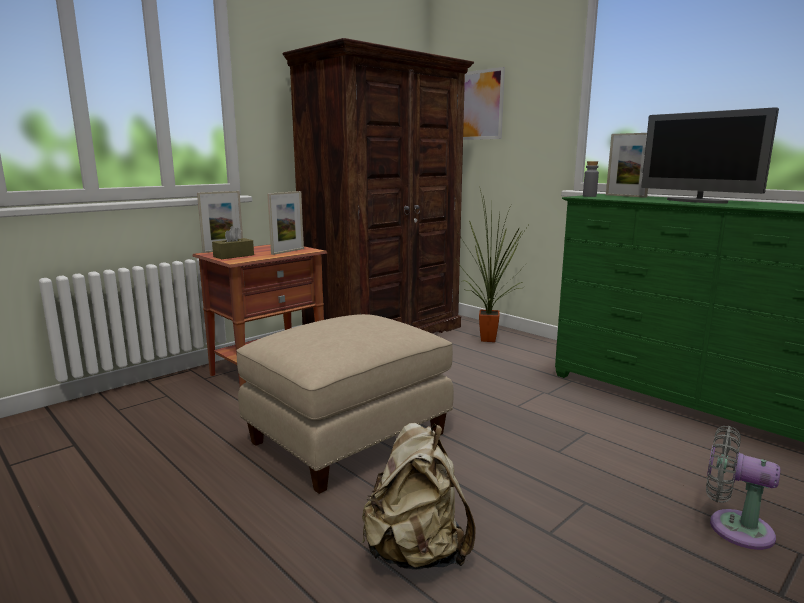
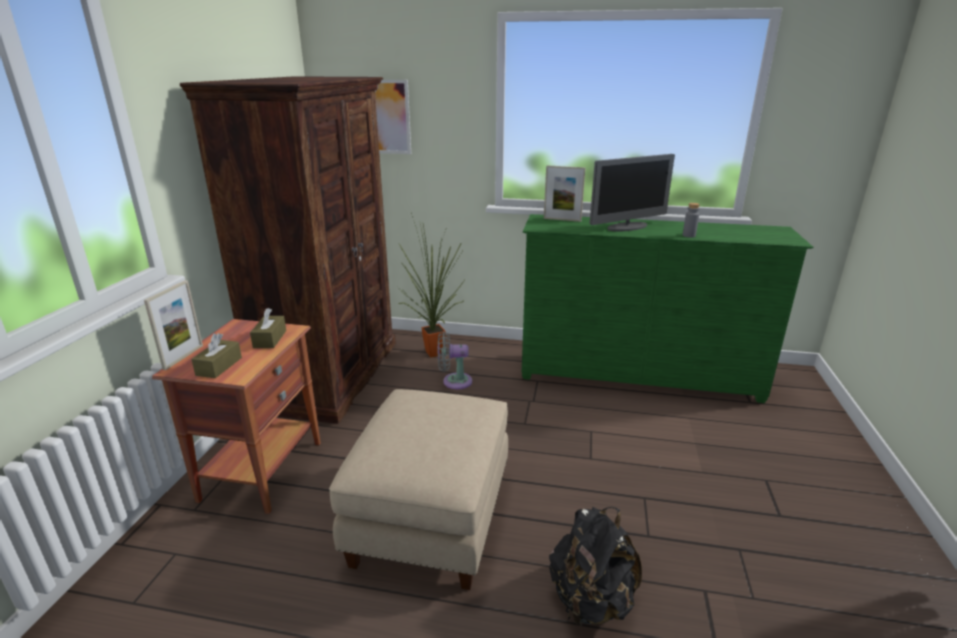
camera: 35 degrees left, 10 degrees up
(287, 251) = (270, 339): picture frame -> brown tissue box
(416, 552) = (591, 601): beige backpack -> black backpack
(589, 196) = (538, 224): grey bottle -> grey bottle (689, 235)
(696, 201) = (627, 227): monitor -> monitor turned 45 degrees counterclockwise
(733, 527) = (726, 477): grey fan -> grey fan (454, 381)

